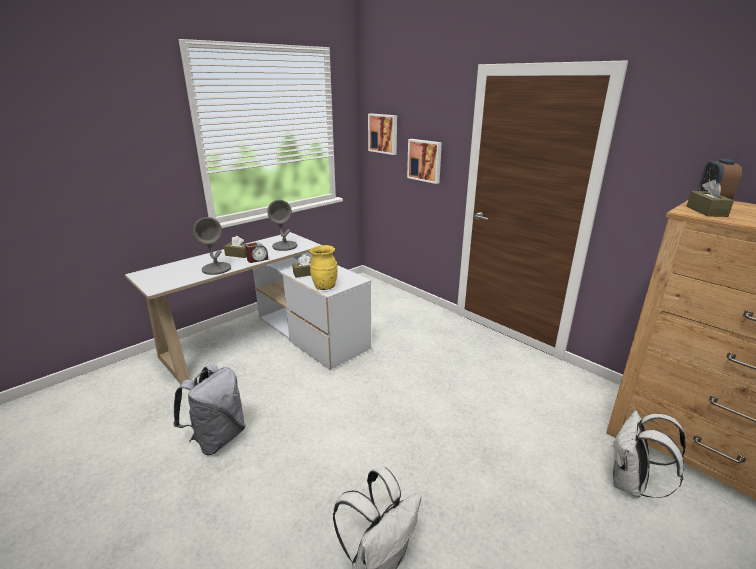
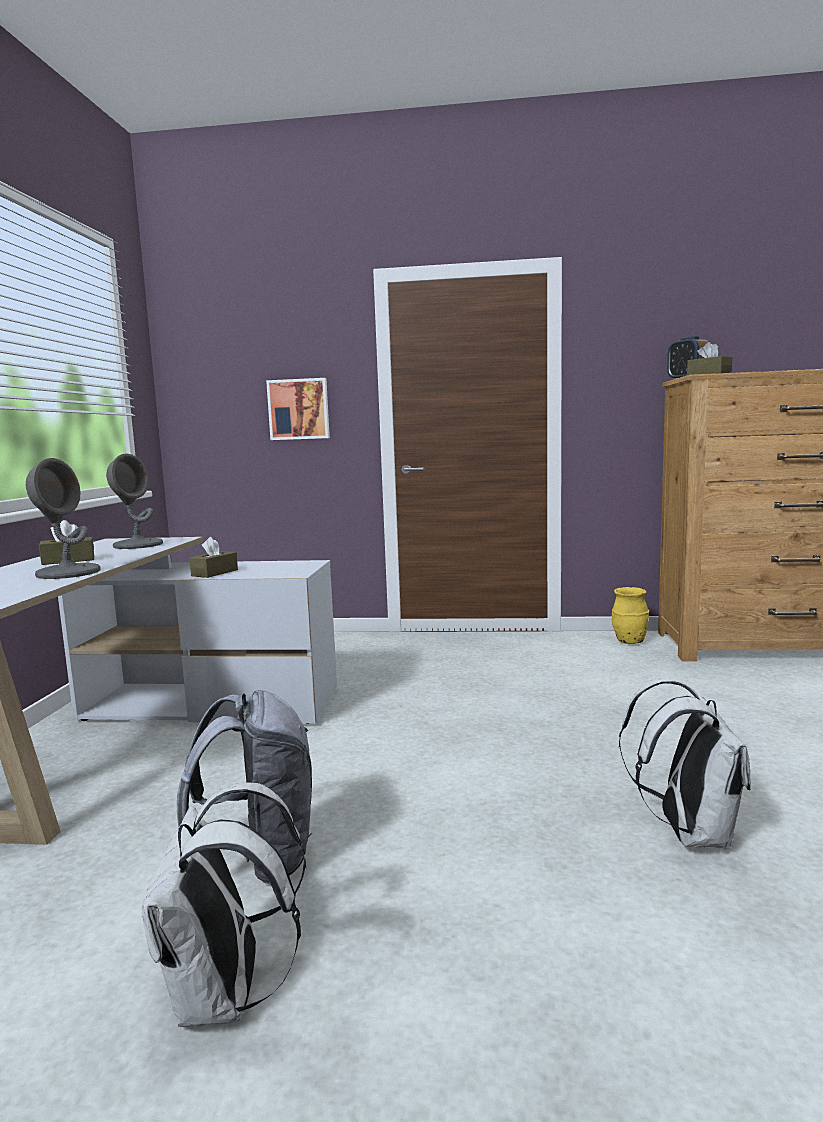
camera: 40 degrees left, 15 degrees down
(257, 259) = (125, 557): alarm clock -> none
(324, 287) = (279, 574): yellow vase -> yellow vase (629, 642)
(383, 133) = (209, 381): picture -> none
(631, 484) = (754, 681): white backpack -> white backpack (225, 996)

